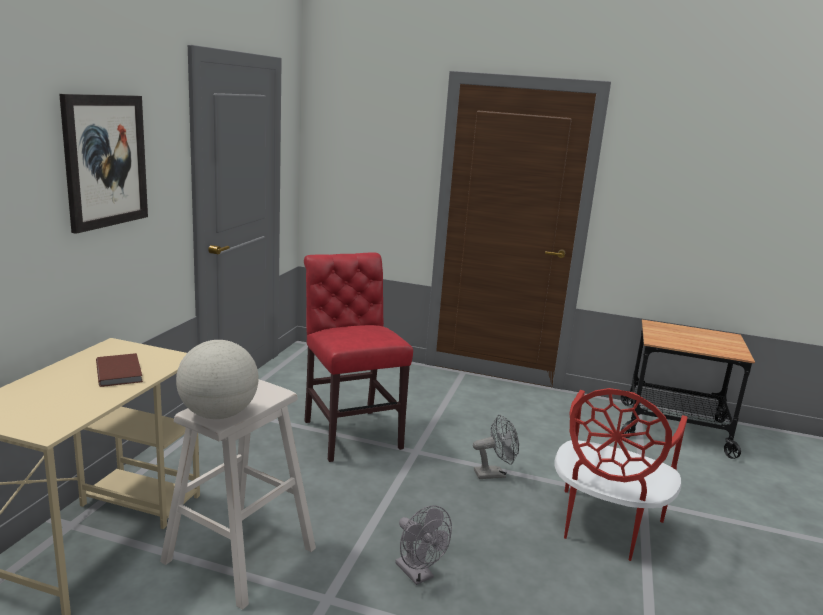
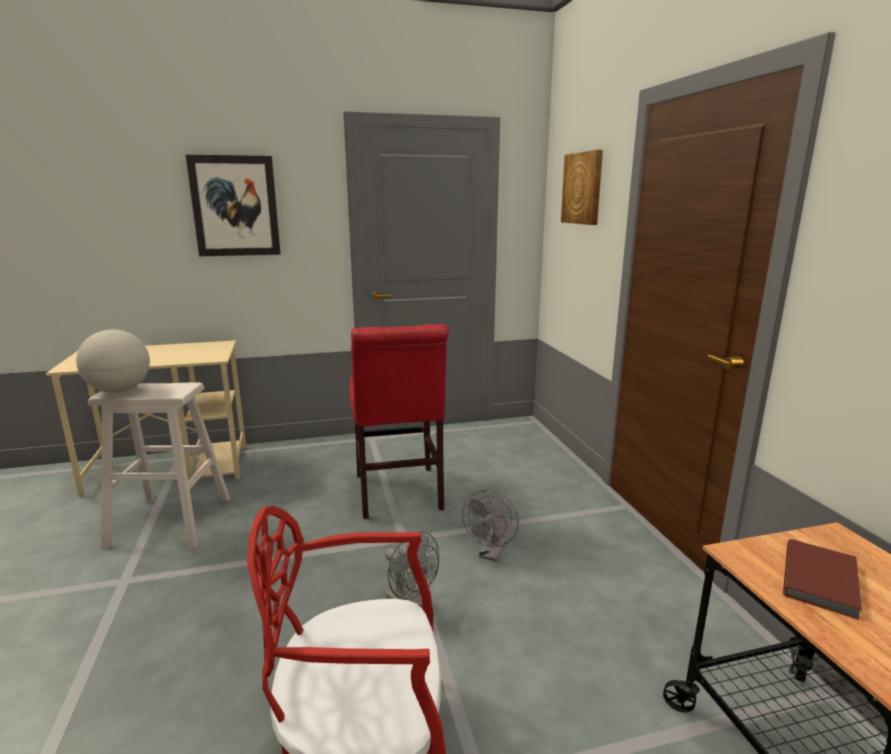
camera: 60 degrees right, 0 degrees up
(120, 372) = (174, 355): brown book -> brown book (822, 580)
(350, 432) = (399, 495): red chair -> red chair turned 135 degrees clockwise
(373, 132) = (583, 188): none -> picture
(418, 574) = (177, 617): grey fan -> grey fan (491, 554)

